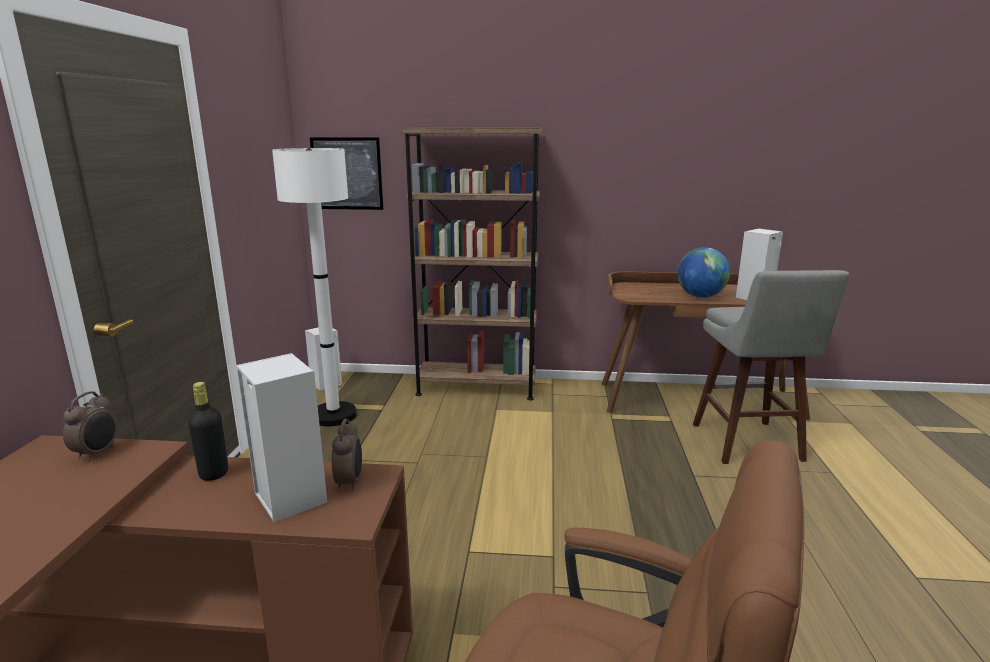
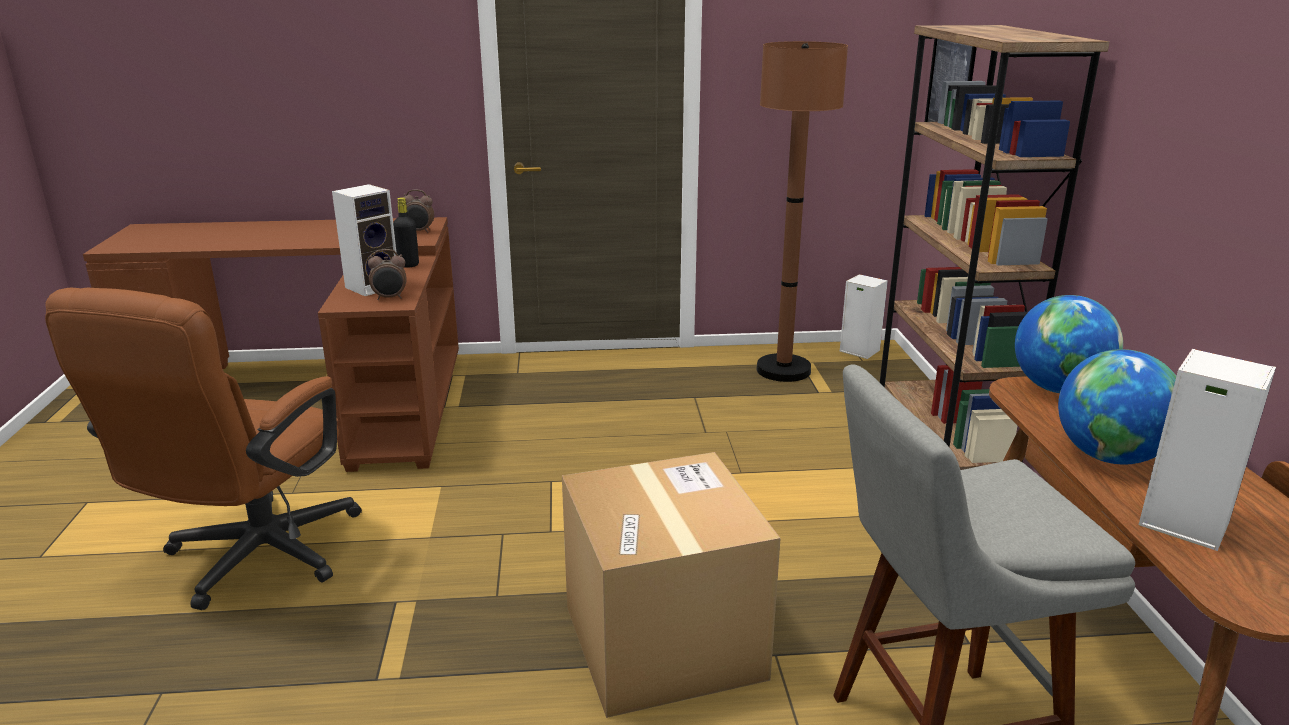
camera: 80 degrees right, 5 degrees up
(333, 416) = (783, 370): white floor lamp -> brown floor lamp
(629, 292) = (1058, 389): none -> globe
(690, 513) = (663, 642): none -> cardboard box

